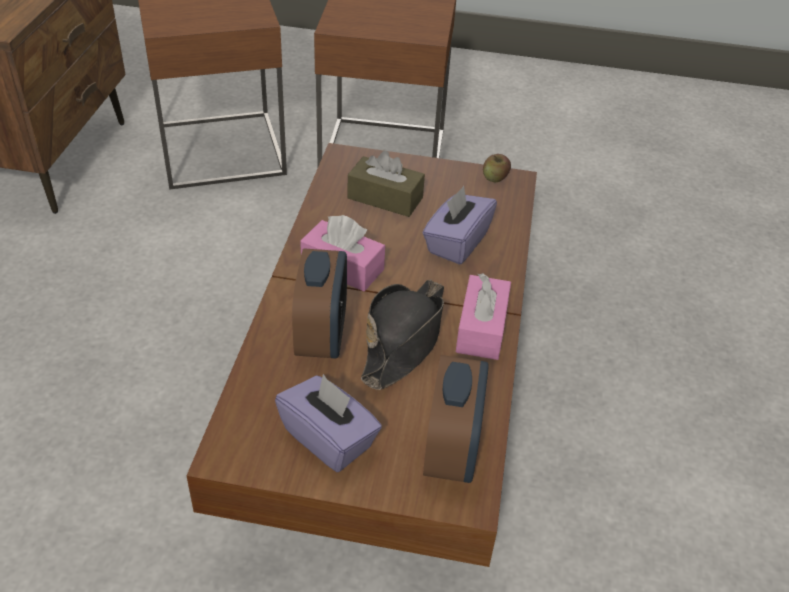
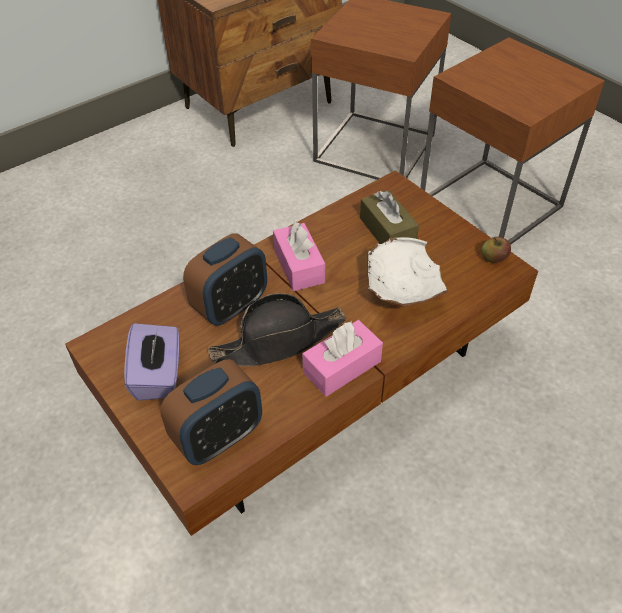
camera: 45 degrees right, 5 degrees up
(456, 243) = (400, 293): purple tissue box -> white bowl

